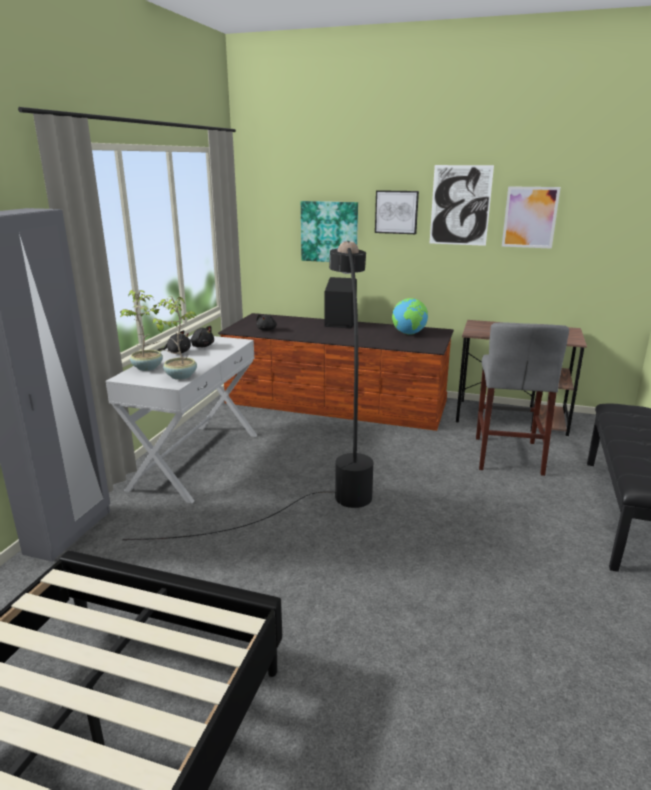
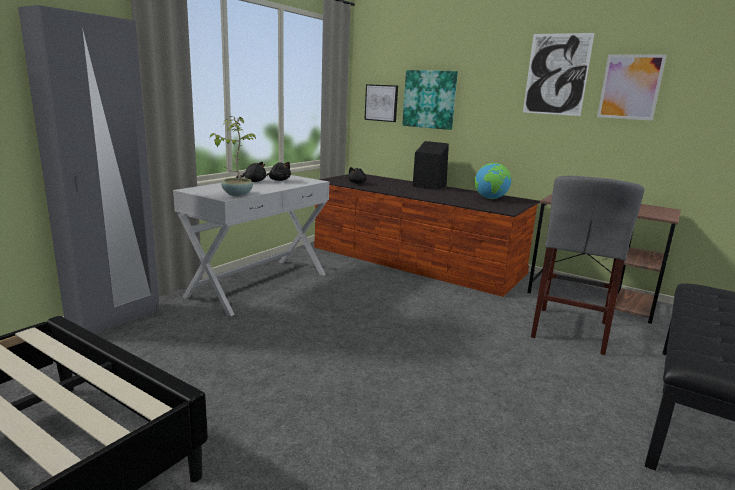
camera: 15 degrees right, 5 degrees down
(148, 368) = (217, 187): potted plant -> none
(330, 476) = (371, 316): black floor lamp -> none
(396, 212) = (493, 81): picture -> picture (381, 103)

